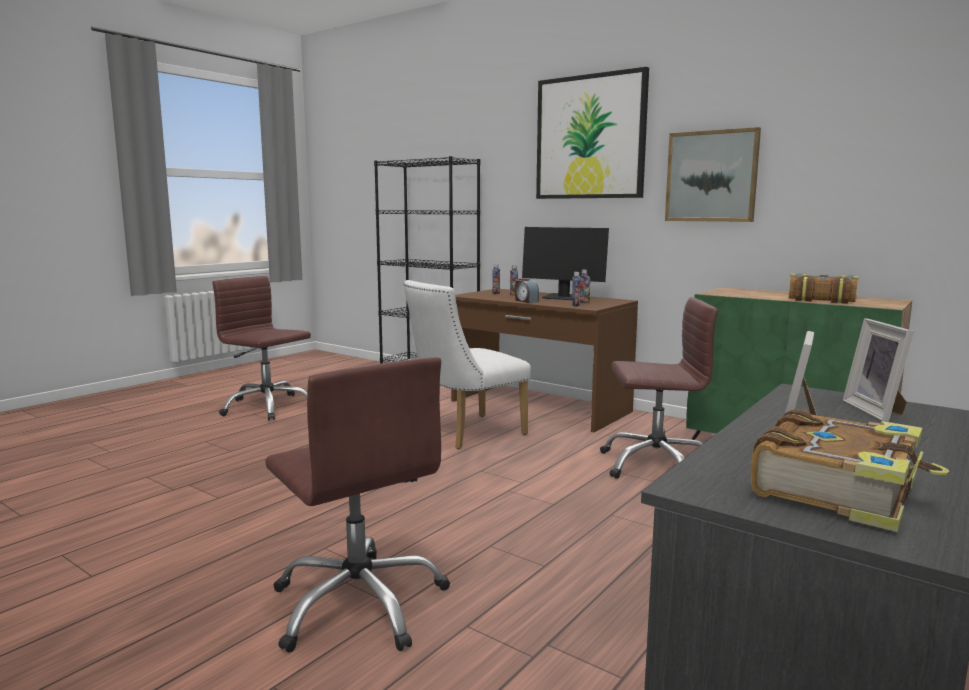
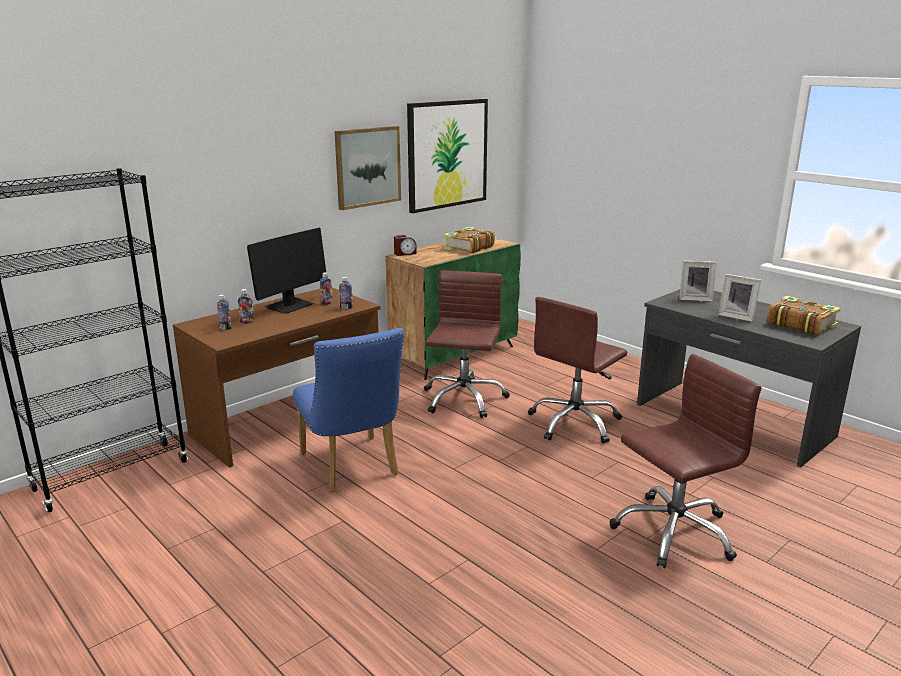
camera: 80 degrees left, 10 degrees up
(267, 407) = (137, 620): brown office chair -> brown office chair (575, 423)
(465, 434) = (352, 468): white chair -> blue chair
(526, 301) = (299, 321): alarm clock -> alarm clock (405, 253)
(590, 137) = (258, 135): picture -> picture (447, 154)

